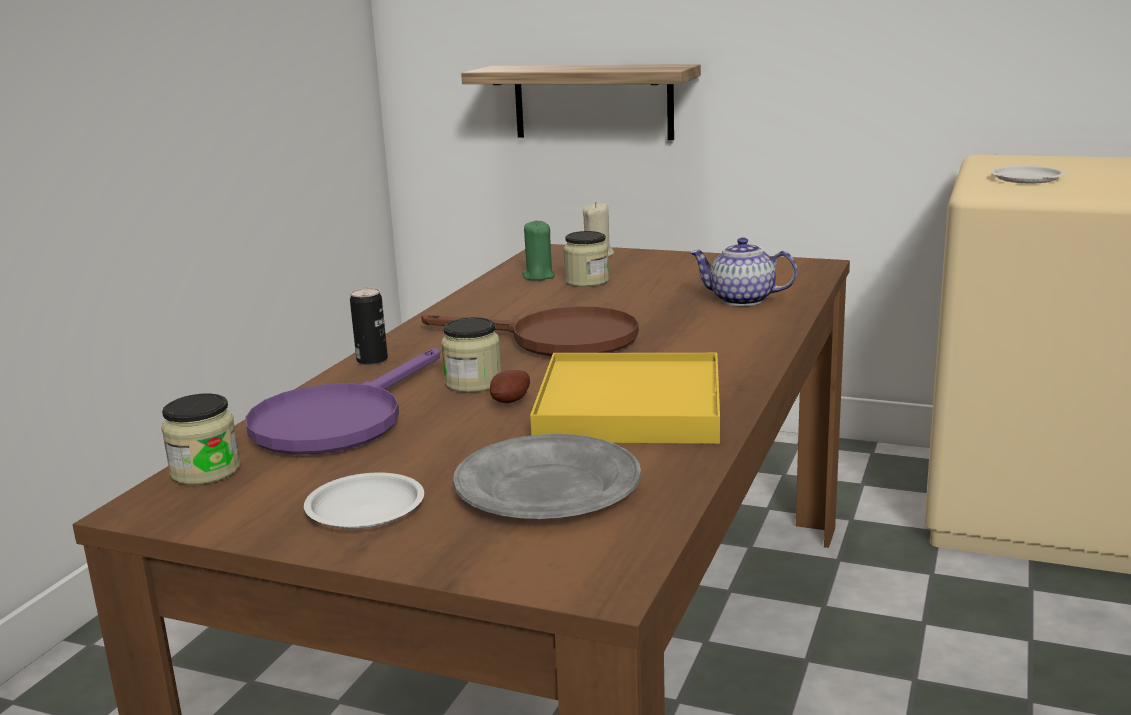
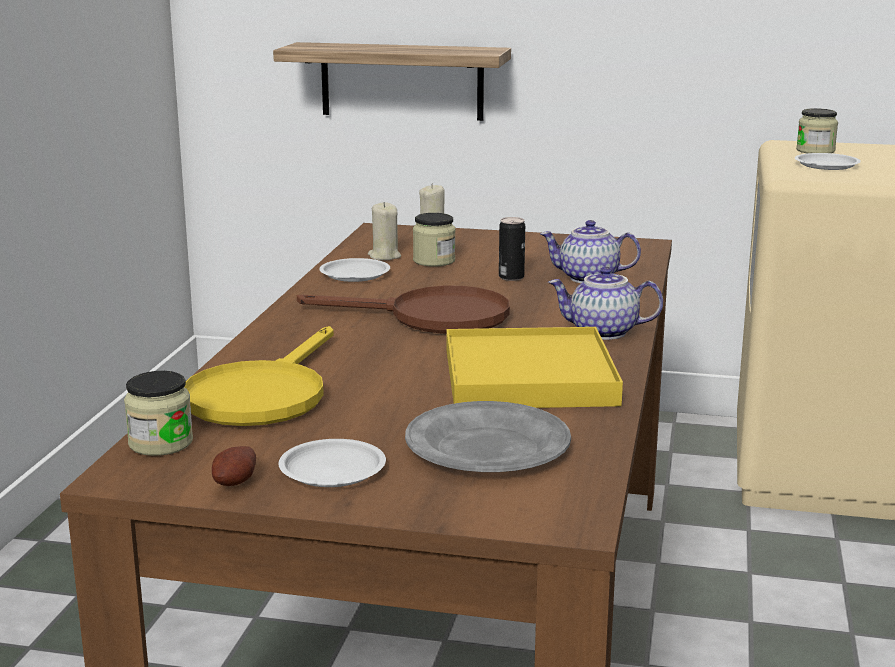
camera: 10 degrees left, 0 degrees up
(339, 420) = (263, 394): purple frying pan -> yellow frying pan
(372, 360) = (263, 339): can -> can (511, 277)
(473, 383) = (373, 358): jar -> jar (815, 151)
(500, 295) = (355, 274): none -> white plate
(512, 402) = (419, 374): potato -> potato (237, 483)
(538, 276) = (384, 256): green candle -> beige candle
(733, 359) = (602, 332): none -> teapot

